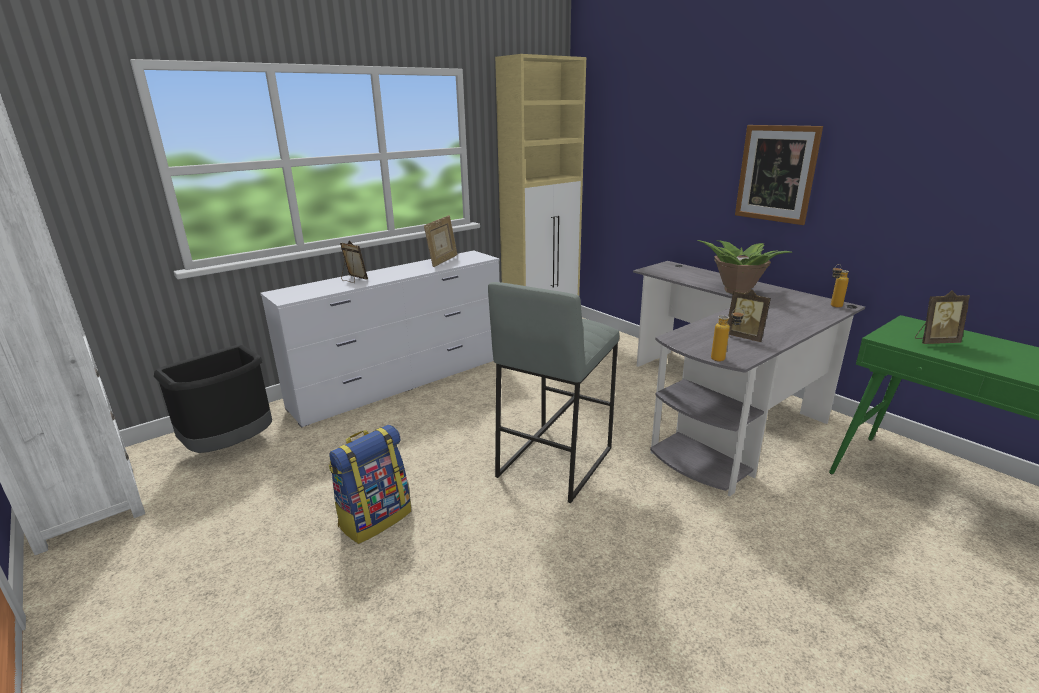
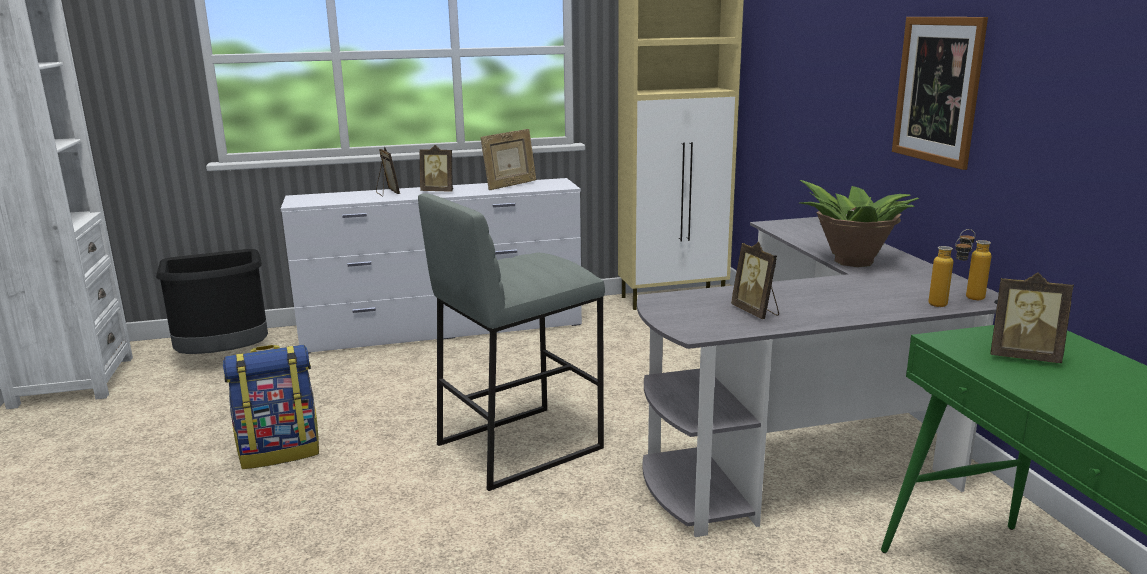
camera: 25 degrees right, 5 degrees down
(394, 273) = (438, 191): none -> picture frame
(723, 359) = (678, 329): bottle -> bottle (945, 306)

